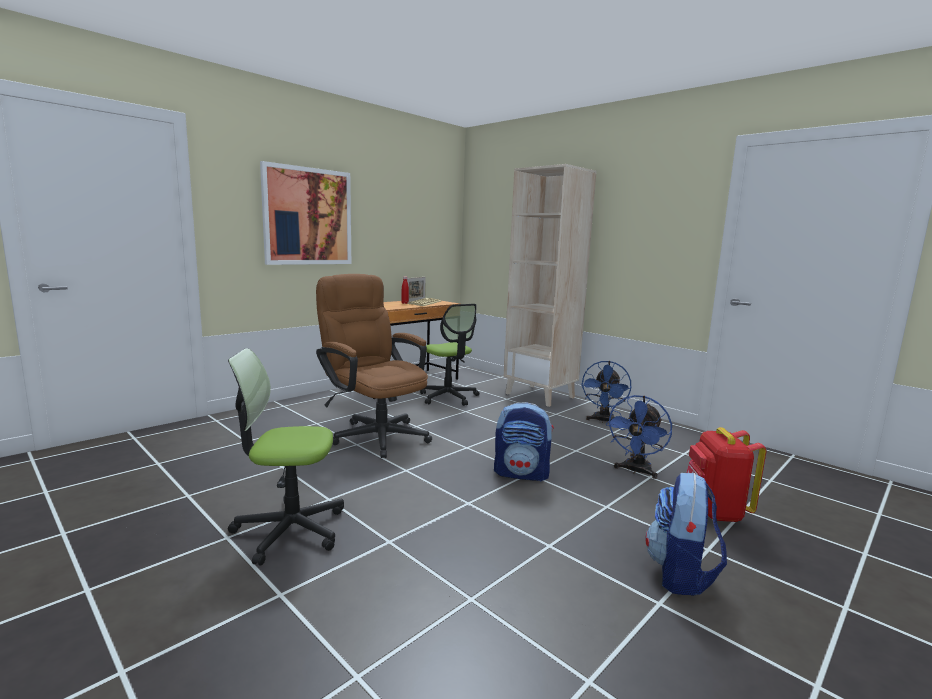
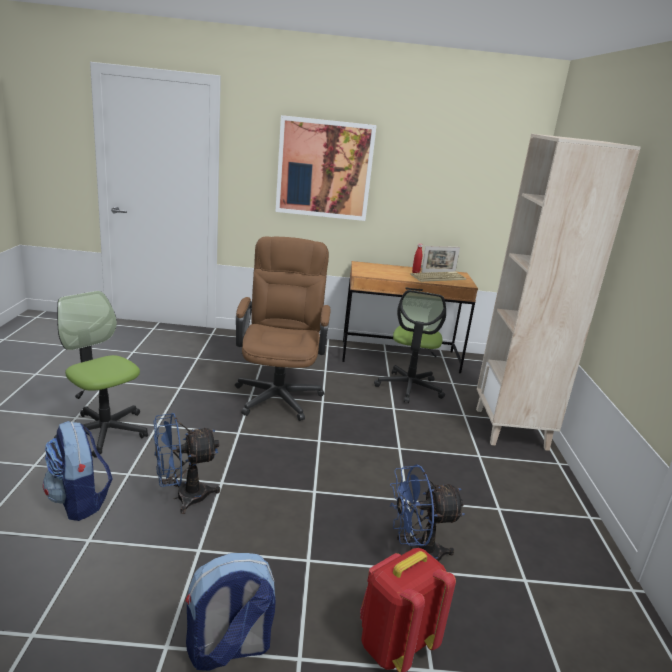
camera: 45 degrees right, 10 degrees up
(522, 474) = (308, 488): backpack -> backpack (79, 501)
(603, 421) = (516, 491): blue fan -> blue fan (183, 497)

